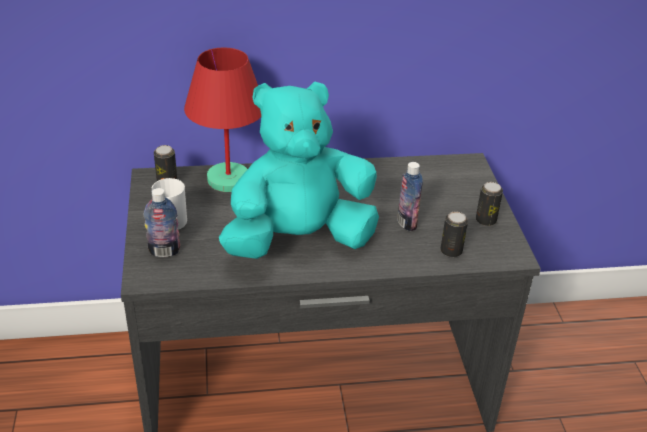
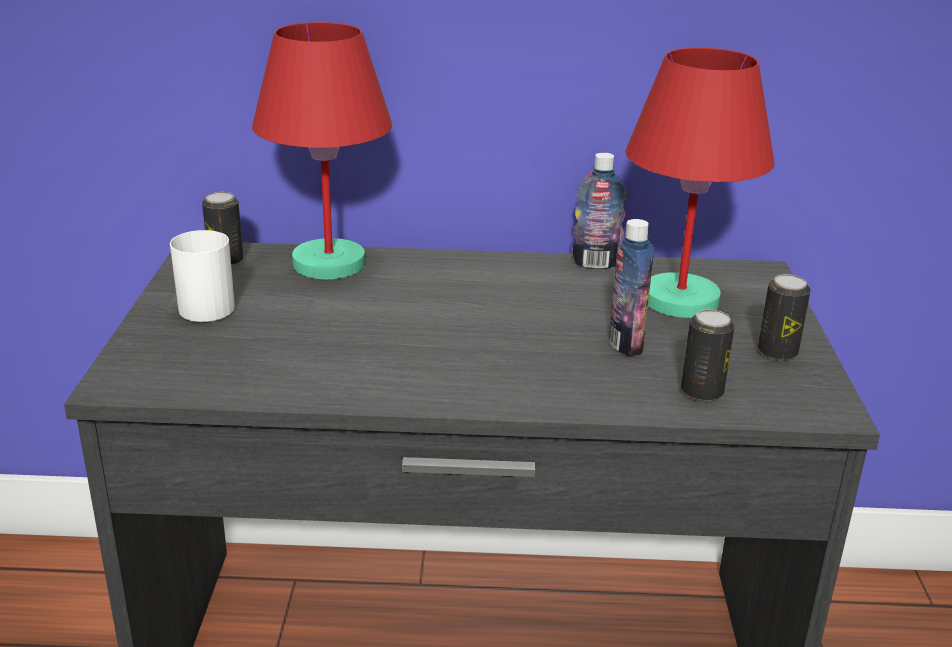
camera: 10 degrees right, 10 degrees down
(164, 251) = (174, 349): bottle -> bottle (595, 263)
(299, 240) = (419, 352): turquoise plush toy -> none
(431, 188) = (682, 300): none -> red table lamp

